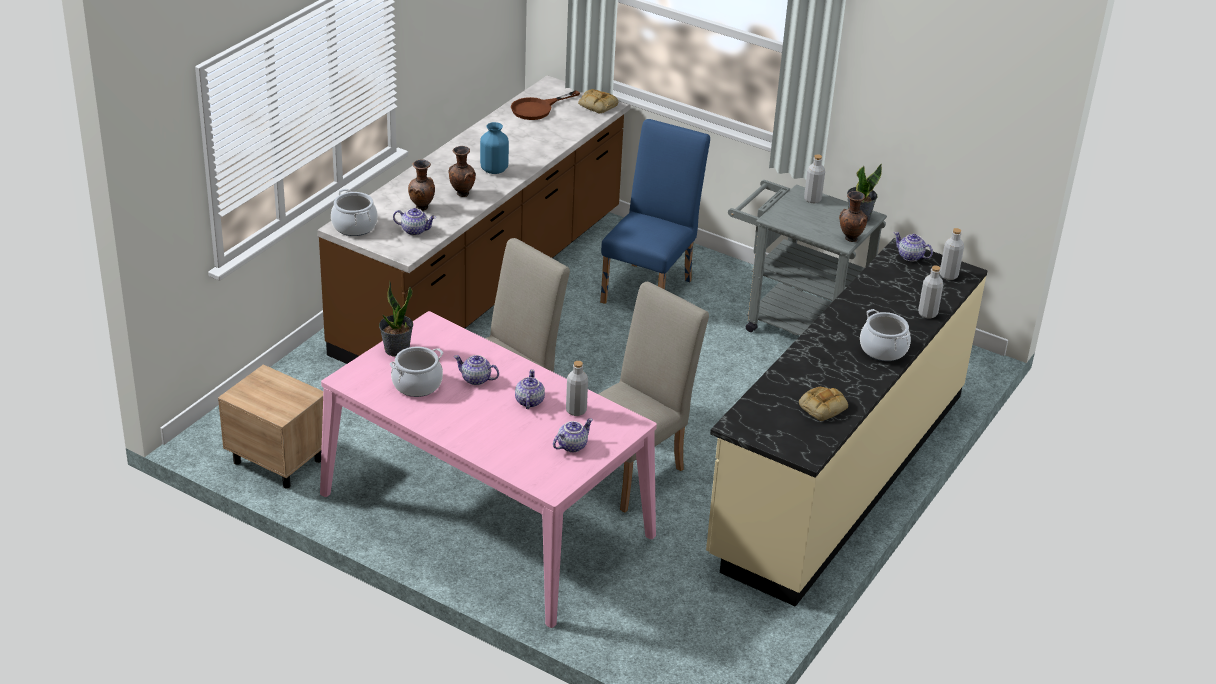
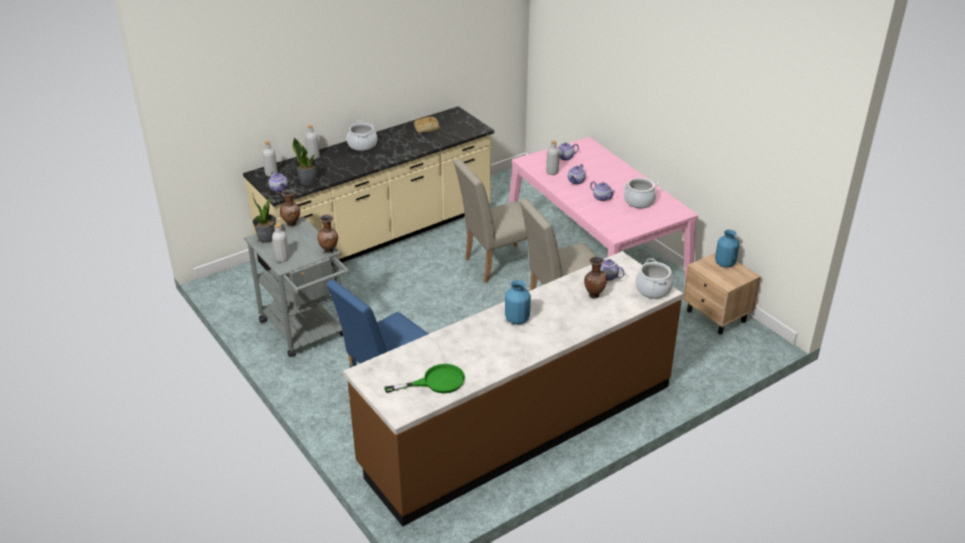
camera: 155 degrees left, 0 degrees up
(272, 405) = (724, 263): none -> blue vase
(397, 349) = (644, 223): potted plant -> potted plant (308, 181)
(461, 194) = (556, 301): brown vase -> brown vase (329, 251)
(537, 108) = (436, 382): brown frying pan -> green frying pan
(597, 105) = (376, 374): bread -> none

